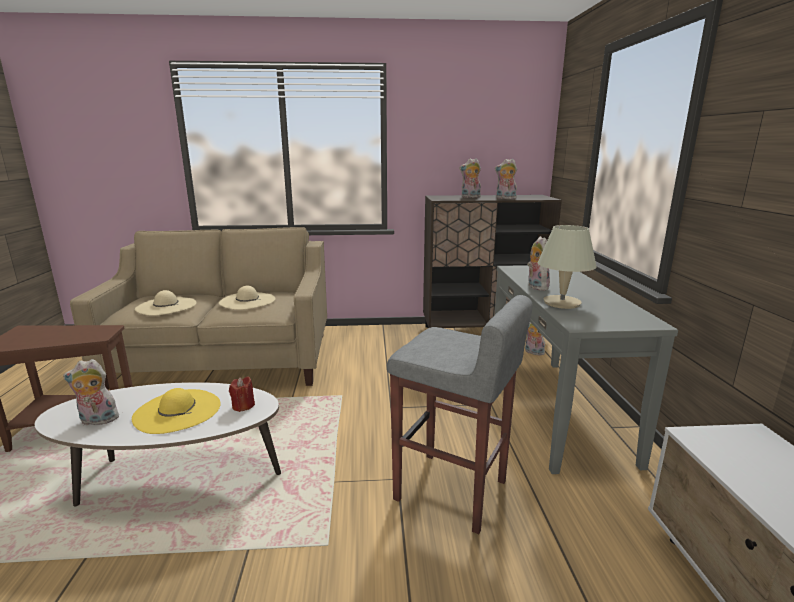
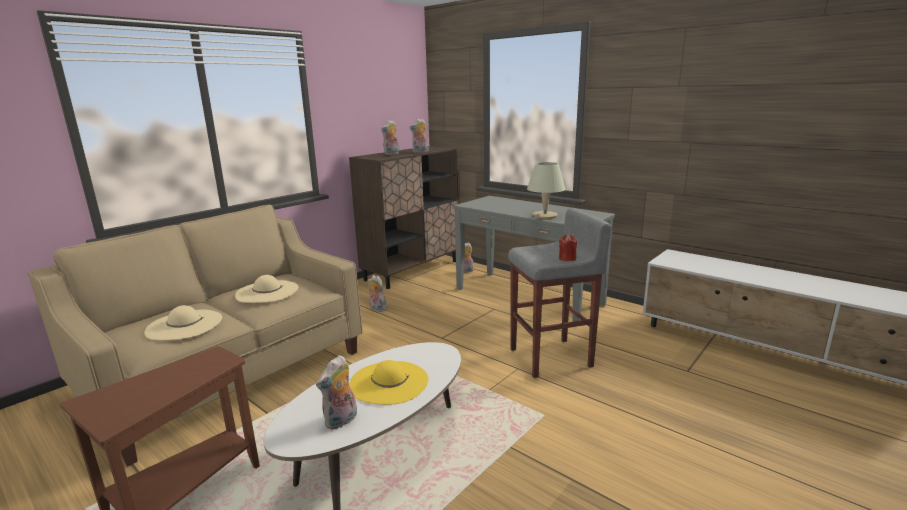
camera: 45 degrees left, 0 degrees up
(243, 406) = (428, 356): red candle -> red candle (567, 258)
(535, 287) = (510, 211): plush toy -> plush toy (377, 309)

